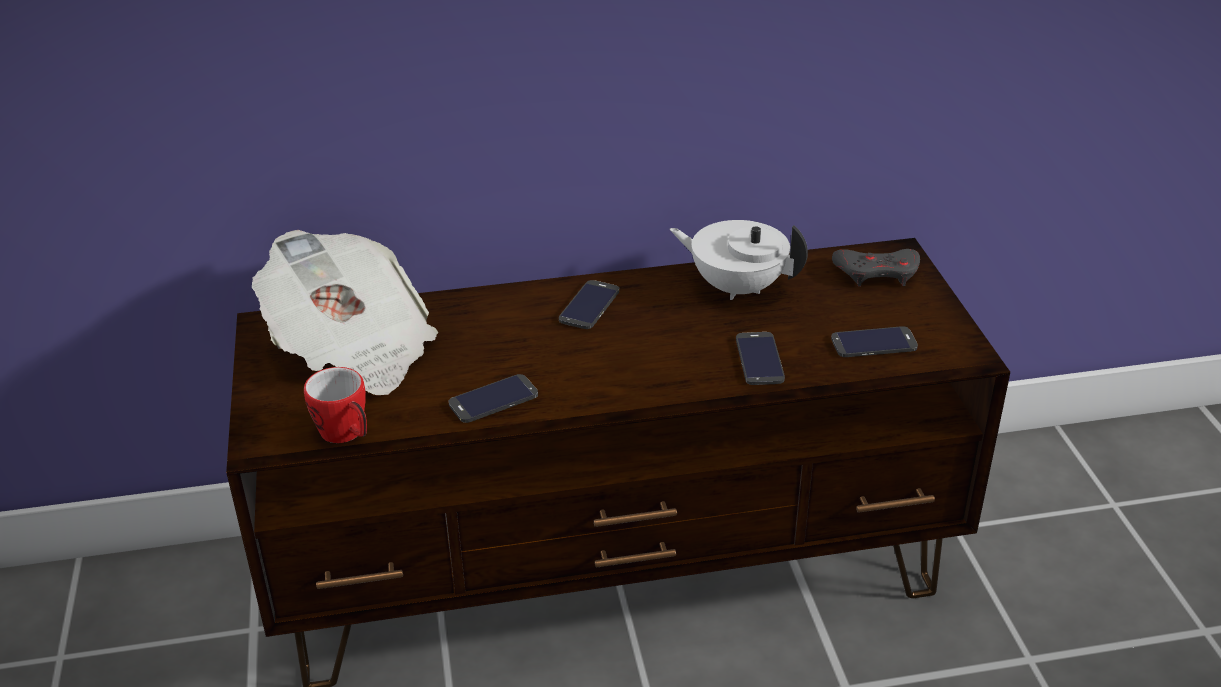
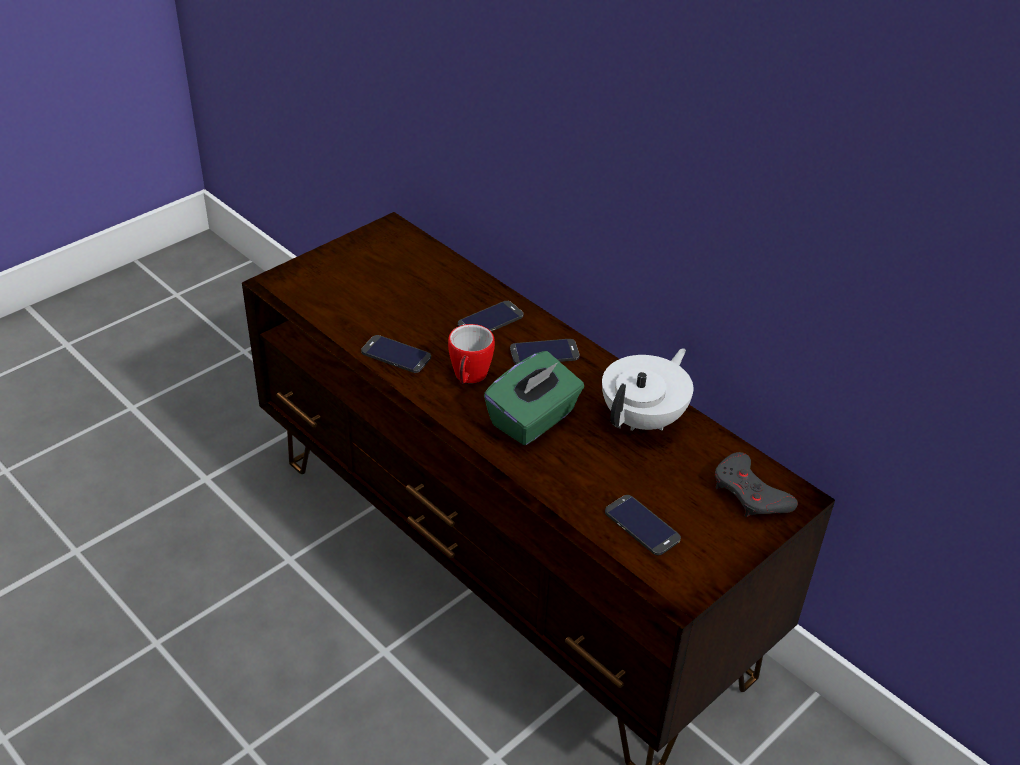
camera: 55 degrees right, 5 degrees up
(347, 435) = (310, 310): mug -> mug (469, 378)
(353, 348) = (397, 272): newspaper -> none
(681, 349) = (533, 419): none -> green tissue box
(737, 287) = (644, 418): white teapot -> white teapot turned 45 degrees clockwise
(759, 359) = (558, 466): phone -> phone (490, 320)

